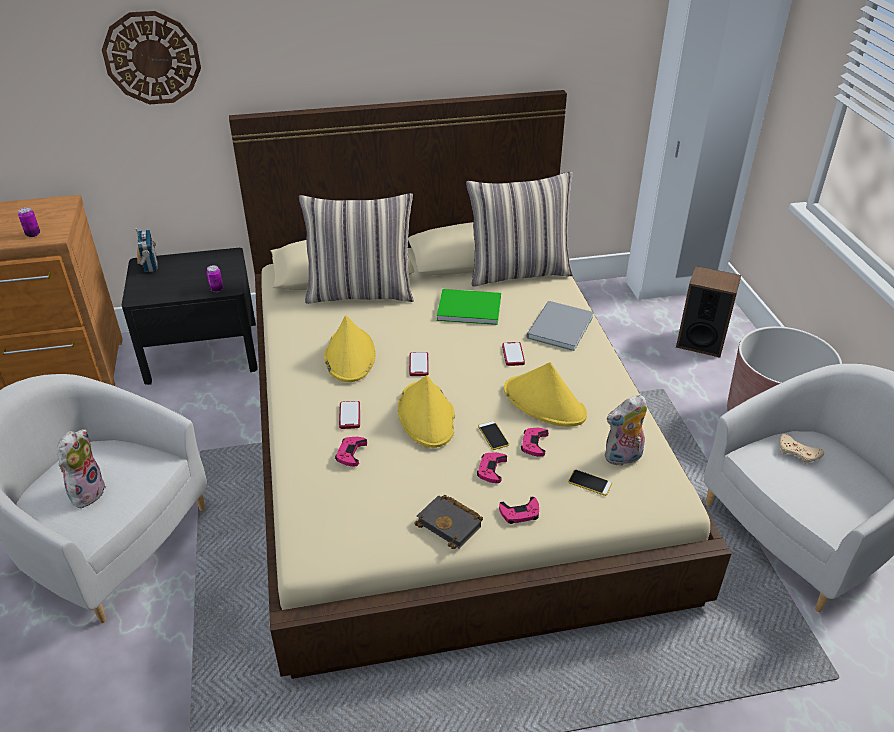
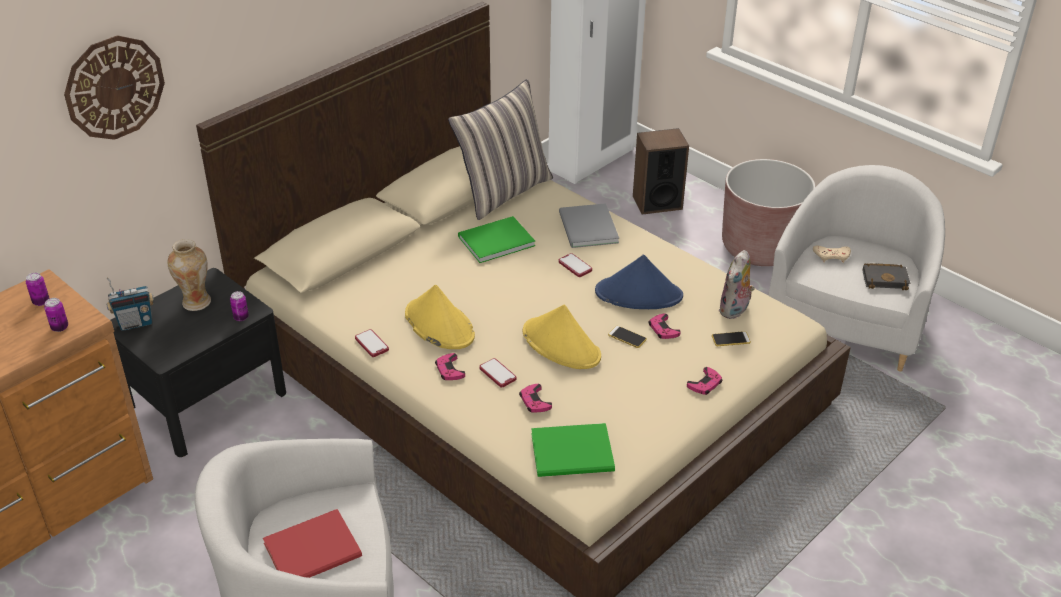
camera: 35 degrees left, 0 degrees up
(46, 213) = (41, 302): none -> can
(86, 491) = (316, 550): plush toy -> red book
(150, 266) = (135, 323): radio -> radio turned 120 degrees clockwise
(202, 267) = (196, 302): none -> vase
(332, 516) = (575, 454): none -> green book
(361, 292) = (382, 265): pillow -> none
(419, 365) = (508, 307): phone -> phone (371, 344)
(451, 524) = (666, 415): black book -> black book (886, 279)
(491, 469) = (652, 363): pink game controller -> pink game controller (449, 370)
(545, 403) = (639, 294): yellow hat -> blue hat

